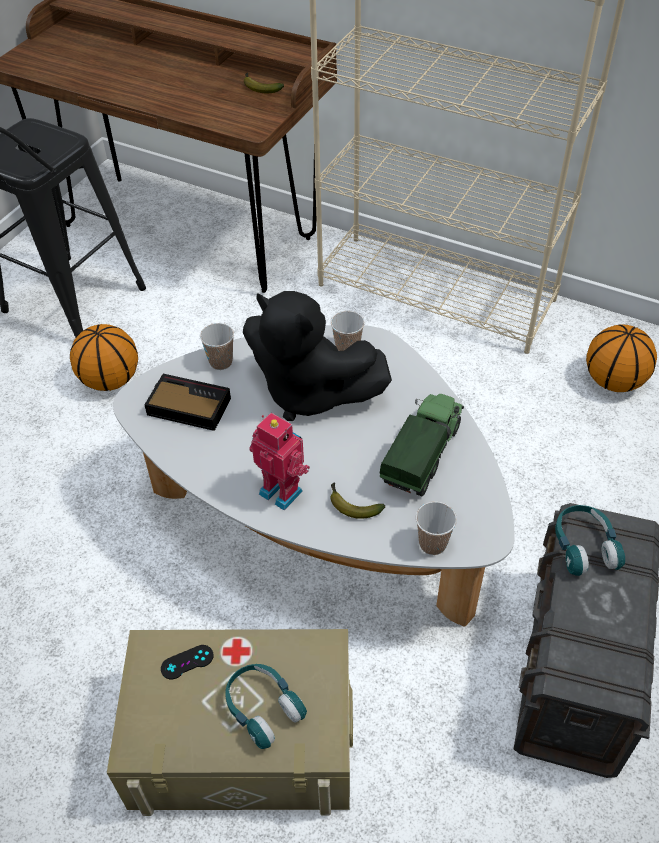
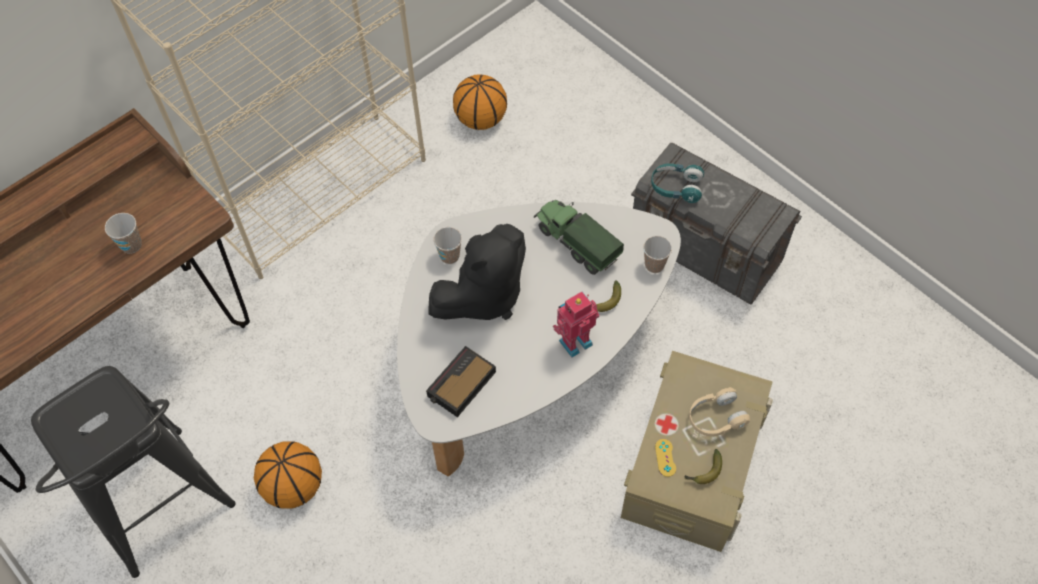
camera: 70 degrees left, 10 degrees up
(187, 662) = (665, 457): black game controller -> yellow game controller
(221, 362) = (421, 349): cup -> cup (131, 245)
(260, 87) = (137, 193): banana -> banana (704, 471)
(263, 708) = (715, 418): turquoise headphones -> beige headphones

